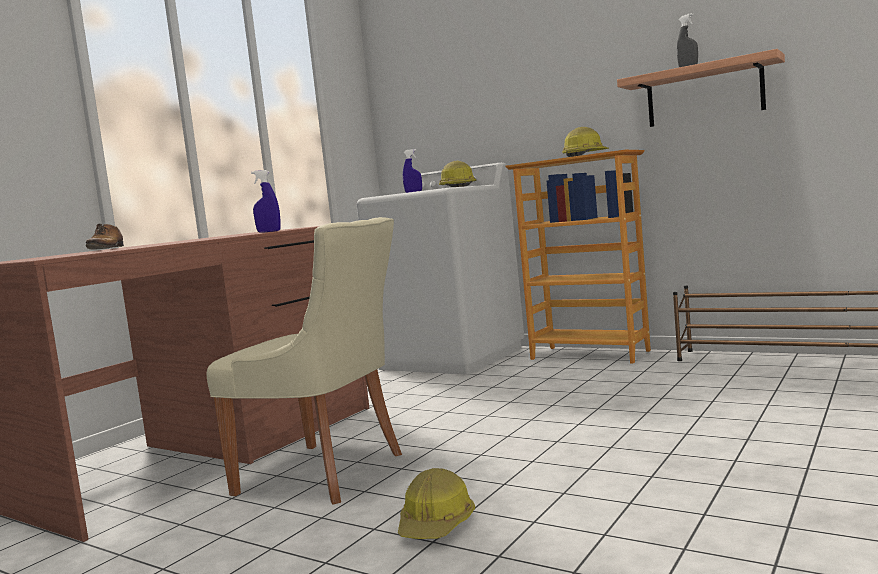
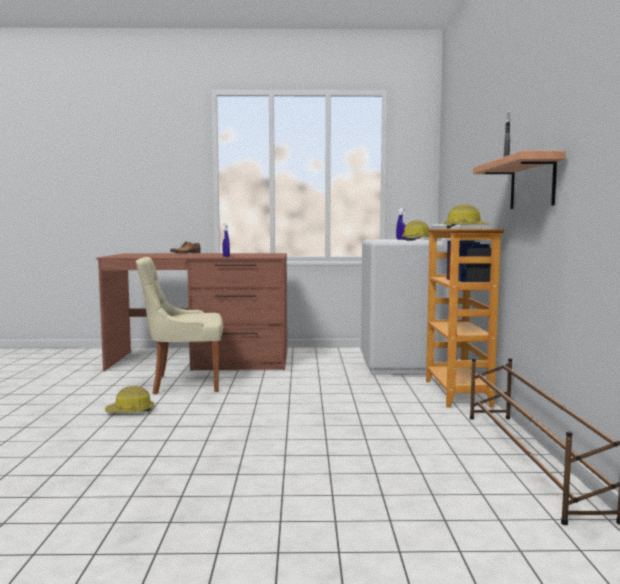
camera: 55 degrees right, 0 degrees up
(327, 473) = (183, 383): beige chair -> beige chair turned 90 degrees clockwise

